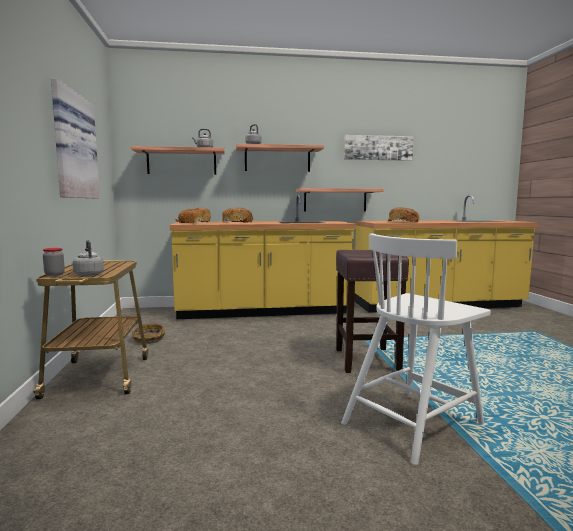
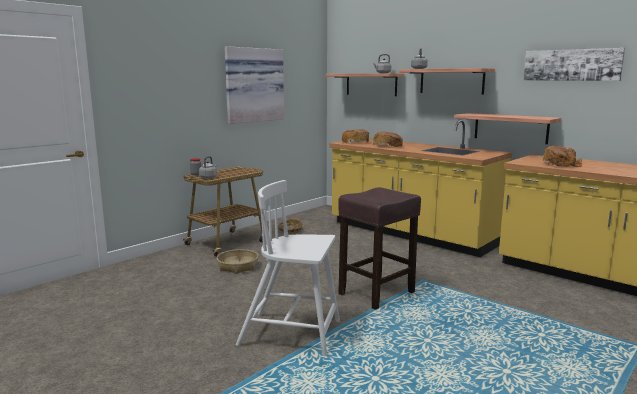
camera: 50 degrees right, 5 degrees up
(187, 393) = (238, 267): none -> basket

